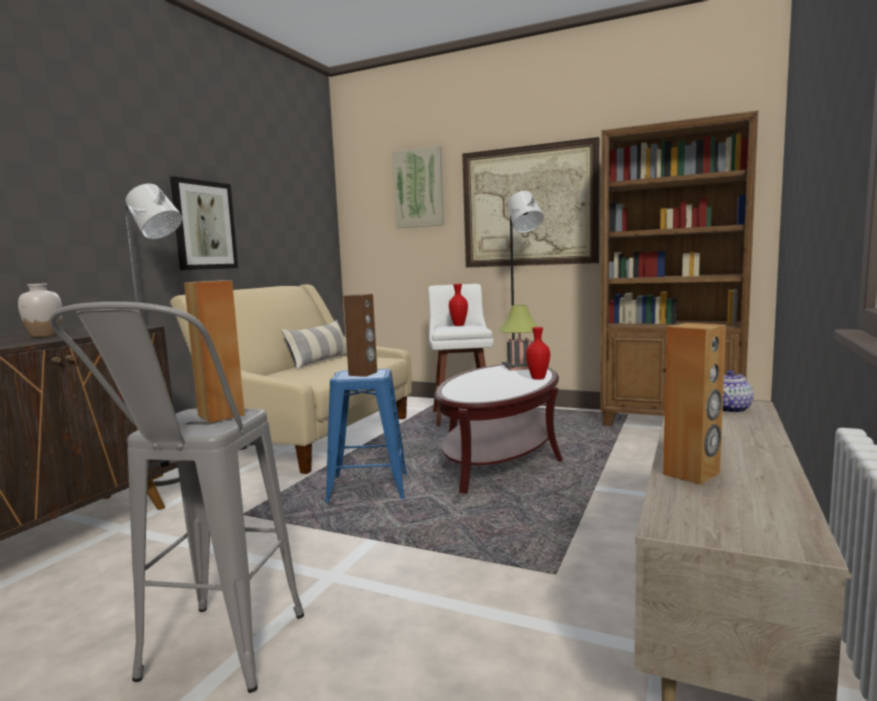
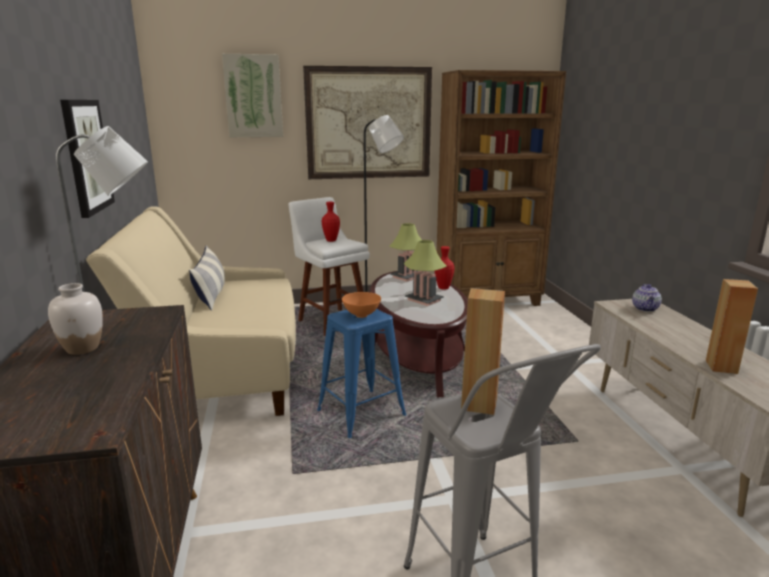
camera: 35 degrees left, 10 degrees up
(363, 374) = (361, 315): brown speaker -> orange bowl
(494, 384) = (424, 300): none -> table lamp

